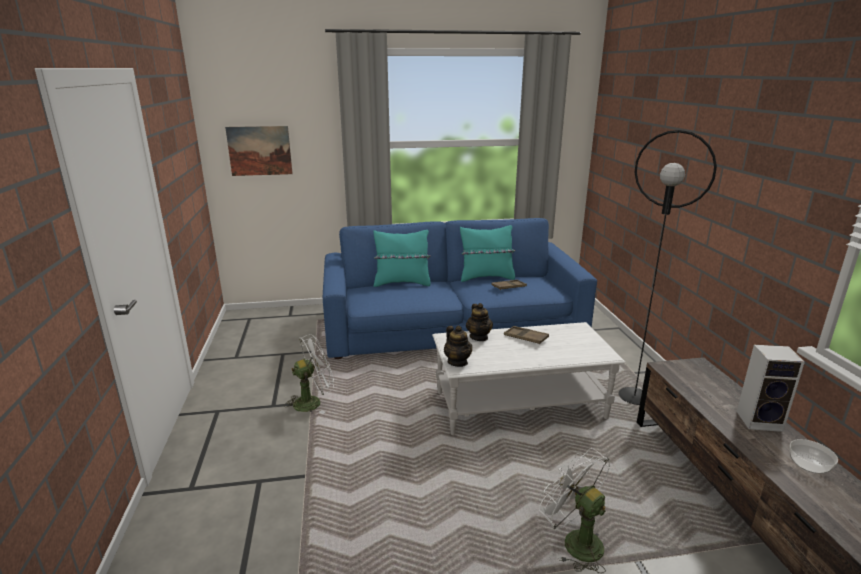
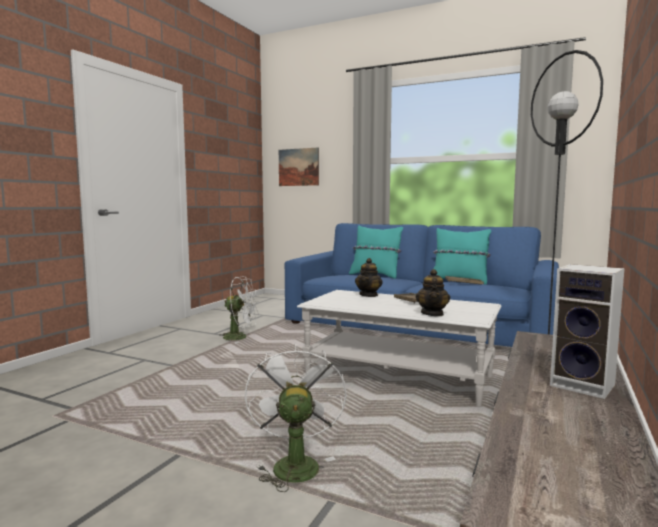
camera: 35 degrees right, 15 degrees down
(457, 362) = (320, 300): teapot -> teapot (432, 314)
(809, 464) = (586, 426): bowl -> none

